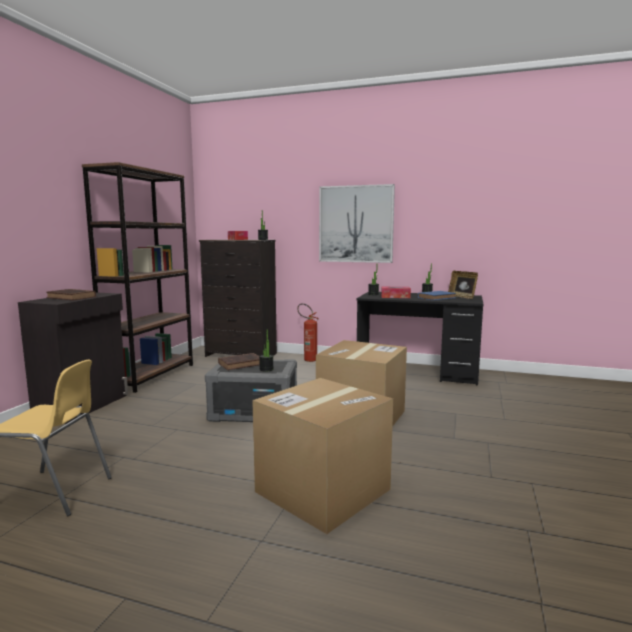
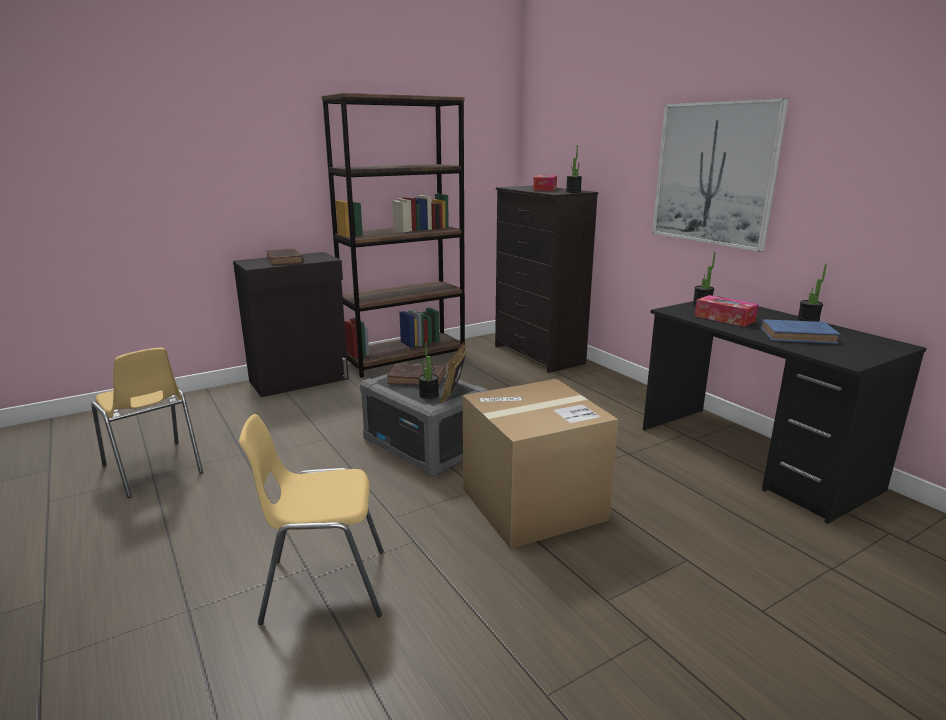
camera: 40 degrees right, 10 degrees up
(307, 359) = (612, 384): fire extinguisher -> none
(322, 490) = (323, 586): cardboard box -> yellow chair
(462, 297) = (863, 343): picture frame -> picture frame (454, 393)

